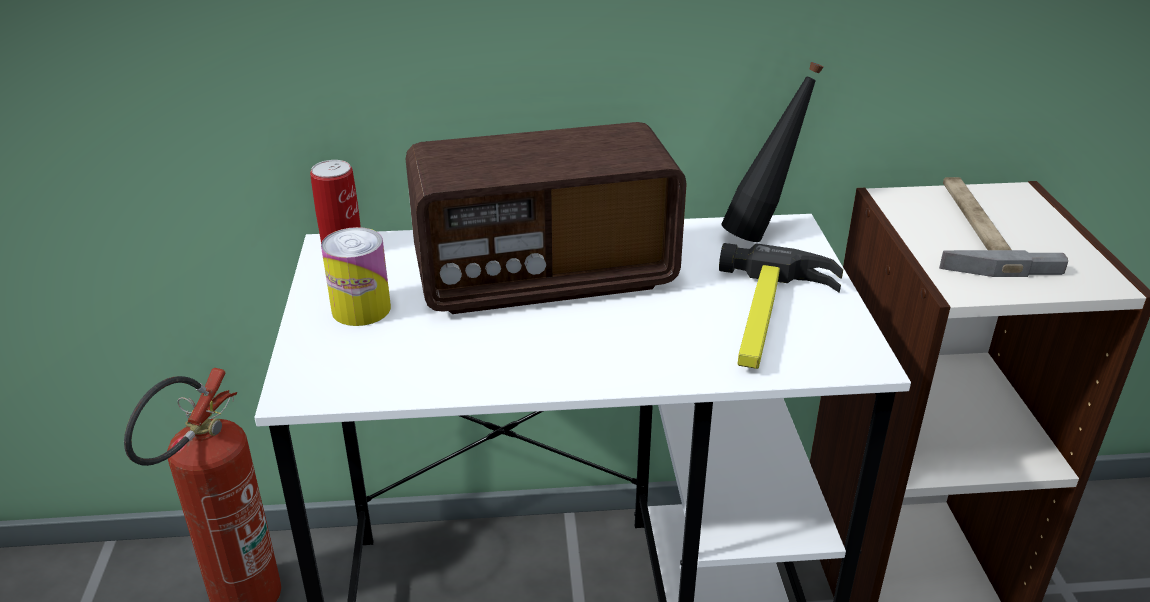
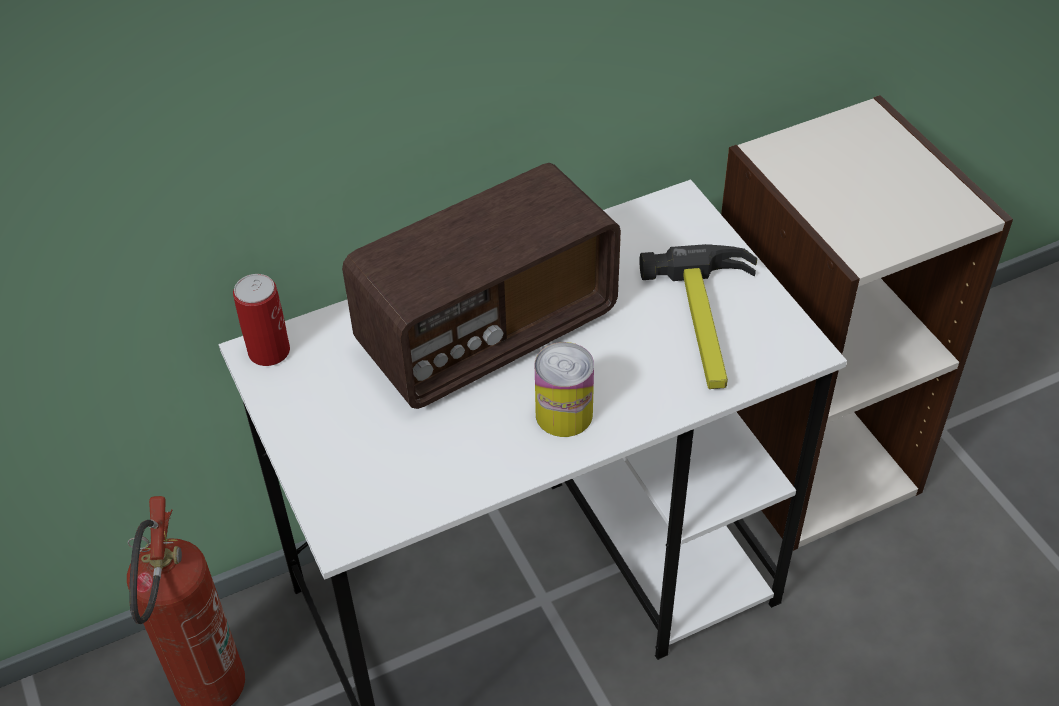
camera: 20 degrees left, 15 degrees up
(361, 309) = (339, 423): can -> can (564, 414)
(762, 233) = (658, 219): black bottle -> none
(973, 229) = (847, 176): hammer -> none

